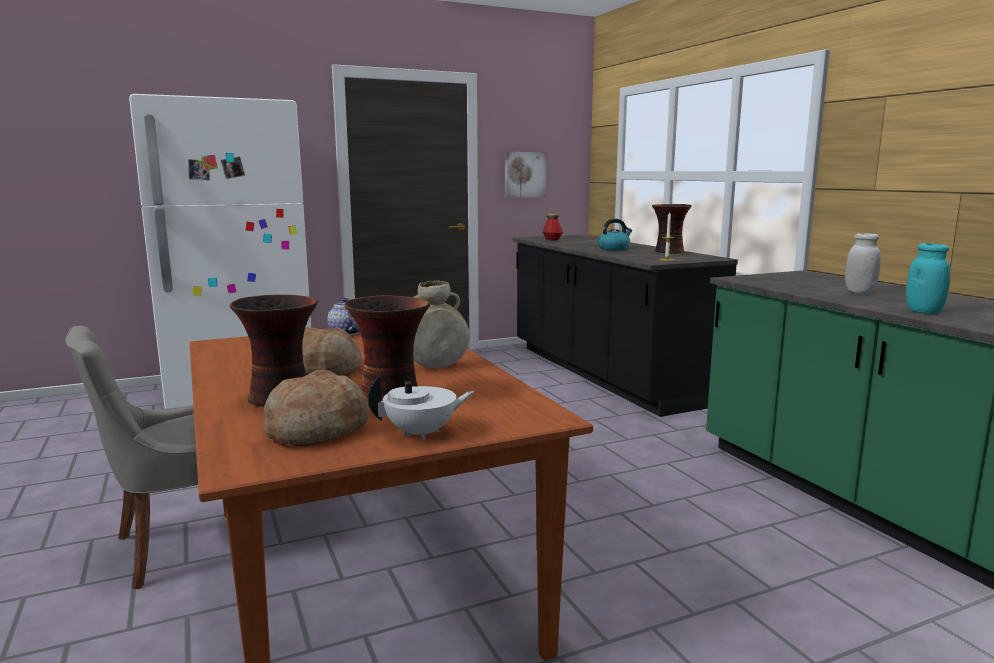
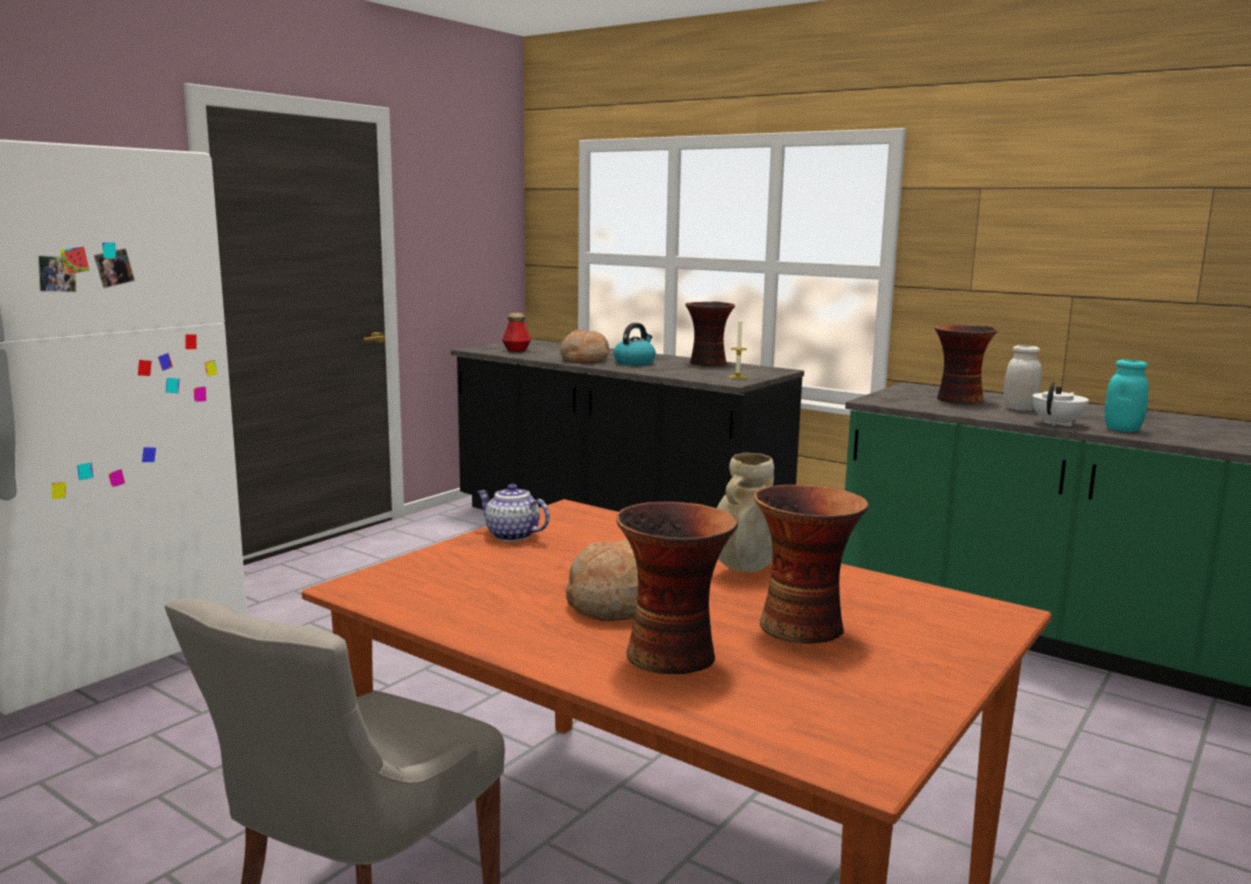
camera: 30 degrees left, 0 degrees up
(317, 429) = (820, 689): bread -> bread (583, 360)
(422, 433) = (936, 664): white teapot -> white teapot (1058, 424)
(524, 174) = (452, 256): picture -> none
(817, 283) = (958, 400): none -> vase

